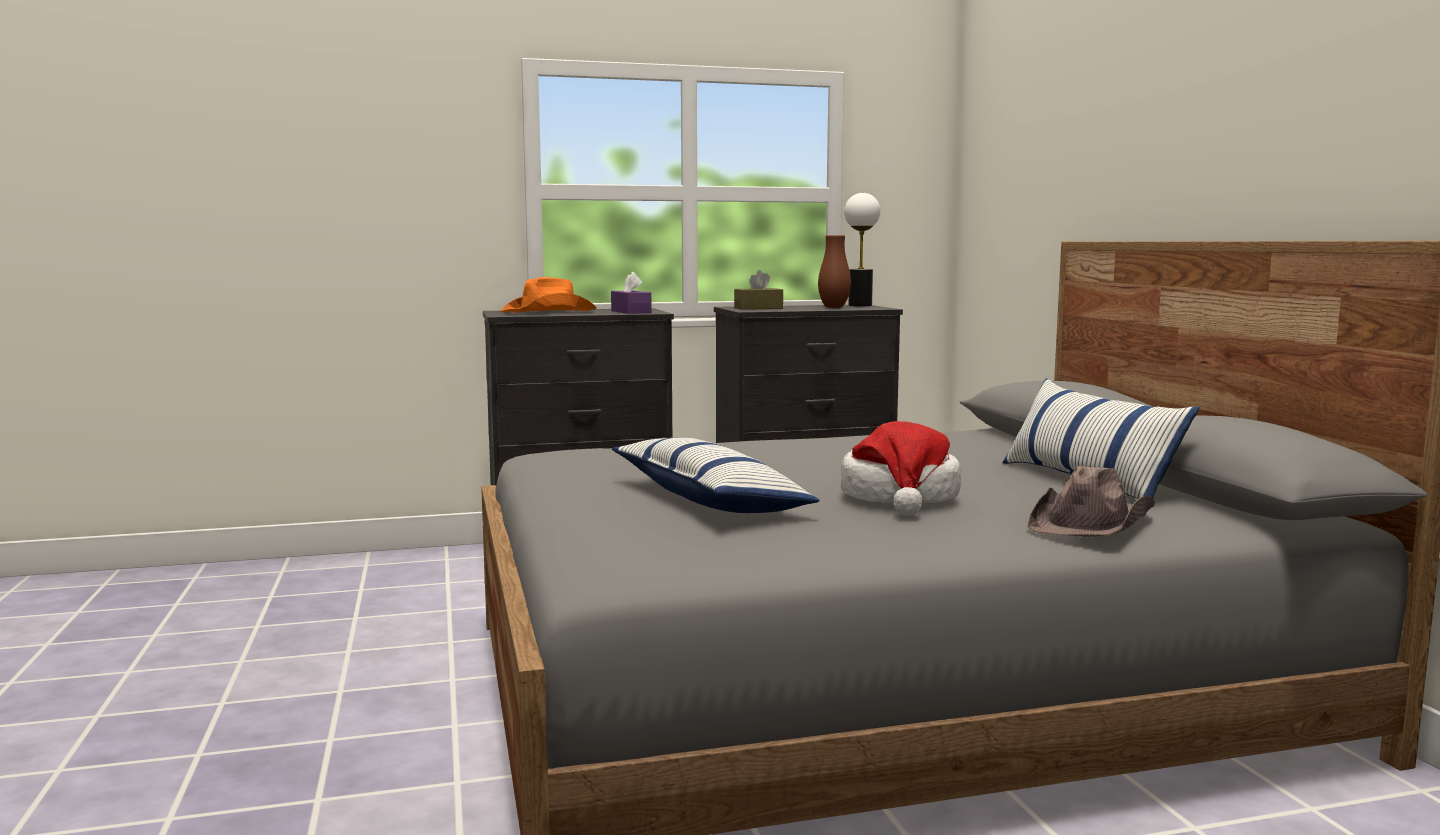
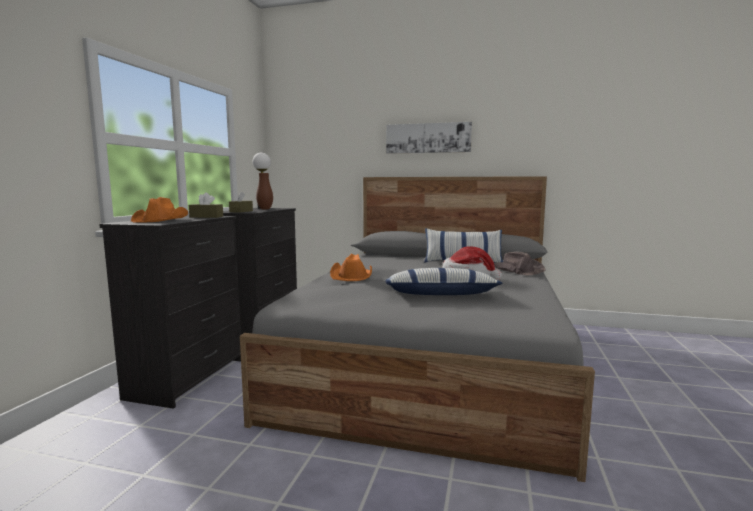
camera: 60 degrees left, 0 degrees up
(631, 312) = (206, 217): purple tissue box -> brown tissue box
(722, 444) = (352, 276): none -> orange hat
(1199, 130) = (428, 138): none -> picture

